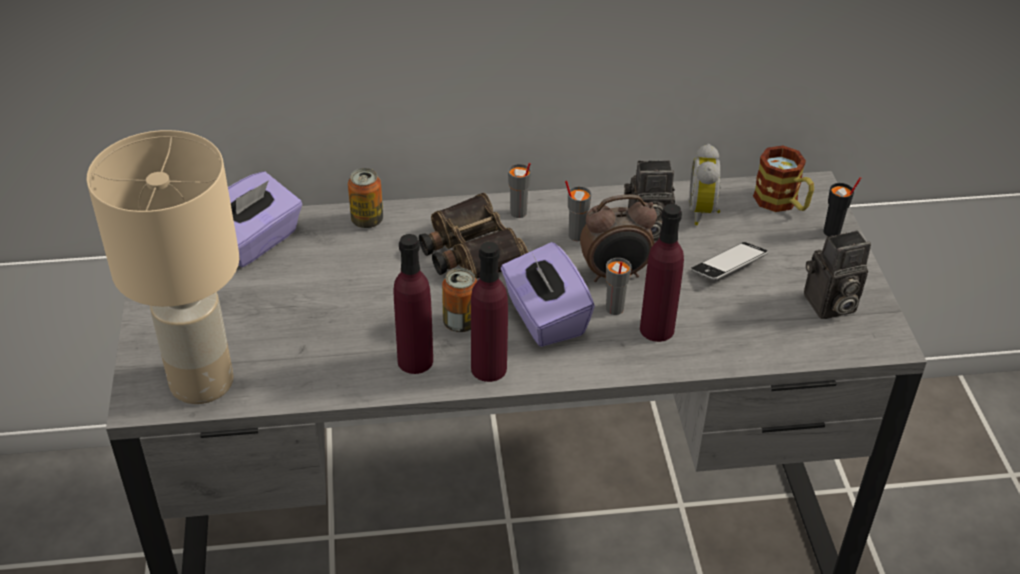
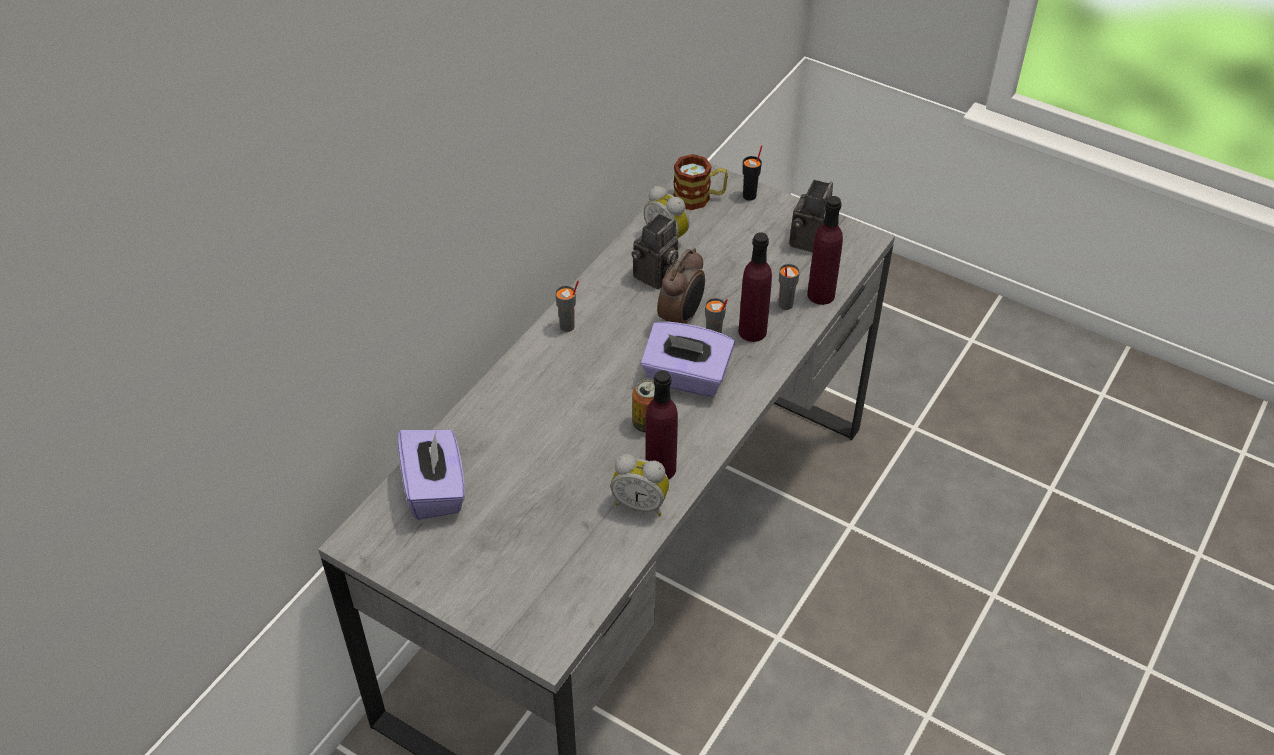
camera: 50 degrees left, 5 degrees up
(203, 381) = (562, 600): beige table lamp -> none
(361, 370) = (640, 503): none -> alarm clock
(367, 220) = (484, 411): can -> none
(469, 249) = (578, 375): binoculars -> none
(489, 368) = (706, 435): purple bottle -> purple bottle (821, 294)
(576, 235) = (623, 312): grey cup -> grey cup (785, 305)
(728, 266) = (730, 261): phone -> none

